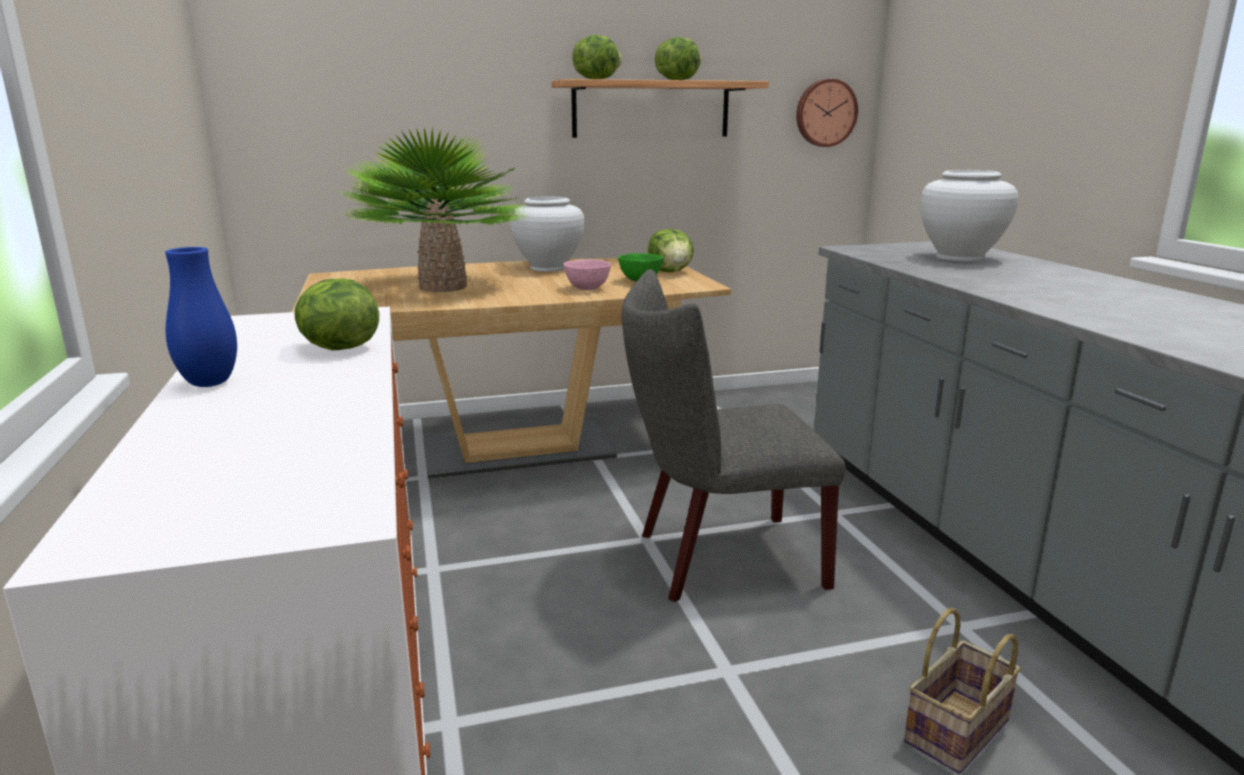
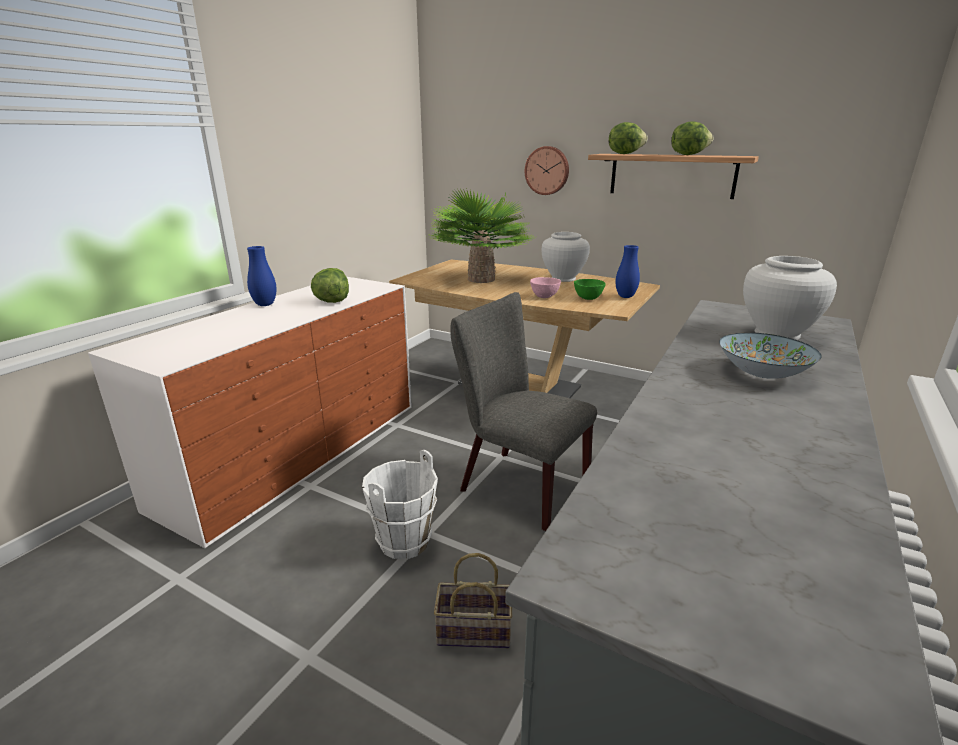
camera: 45 degrees right, 5 degrees up
(671, 272) = (625, 296): lettuce -> blue vase
(721, 700) = (403, 542): none -> white bucket
(825, 113) = (839, 184): wall clock -> wall clock (547, 170)
(1052, 283) = (762, 373): none -> bowl

